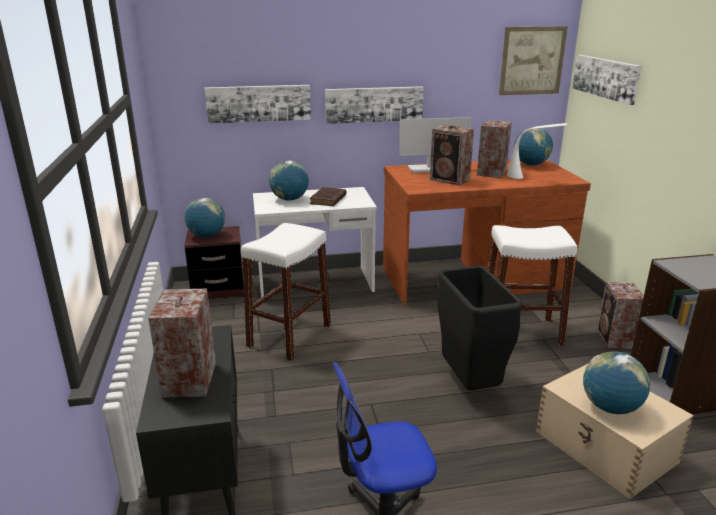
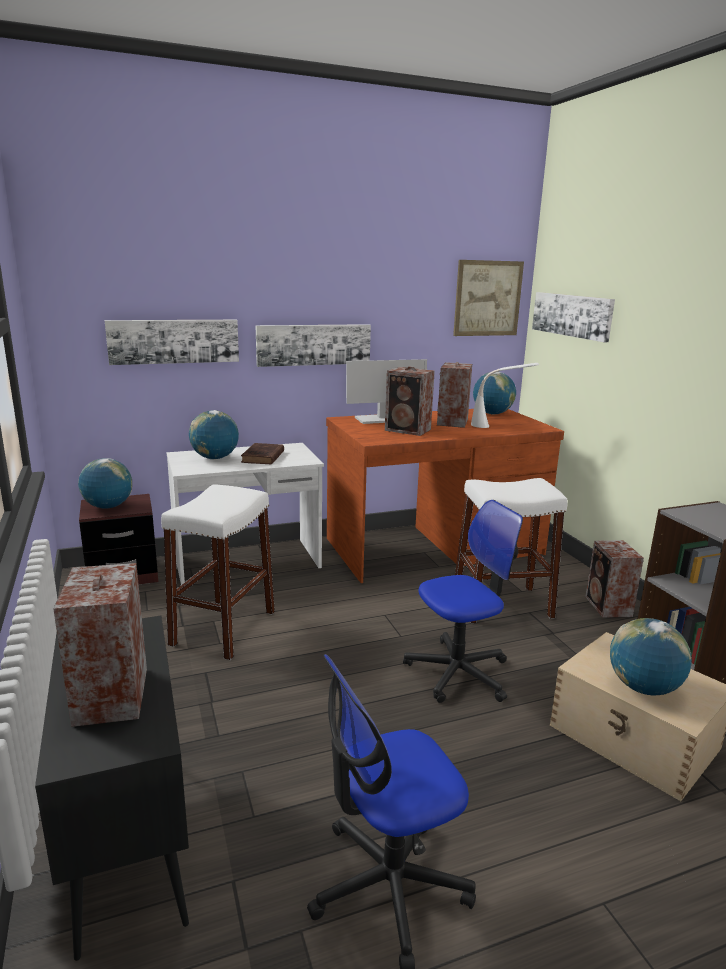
camera: 10 degrees left, 5 degrees down
(470, 384) = (458, 672): black trash can -> office chair

